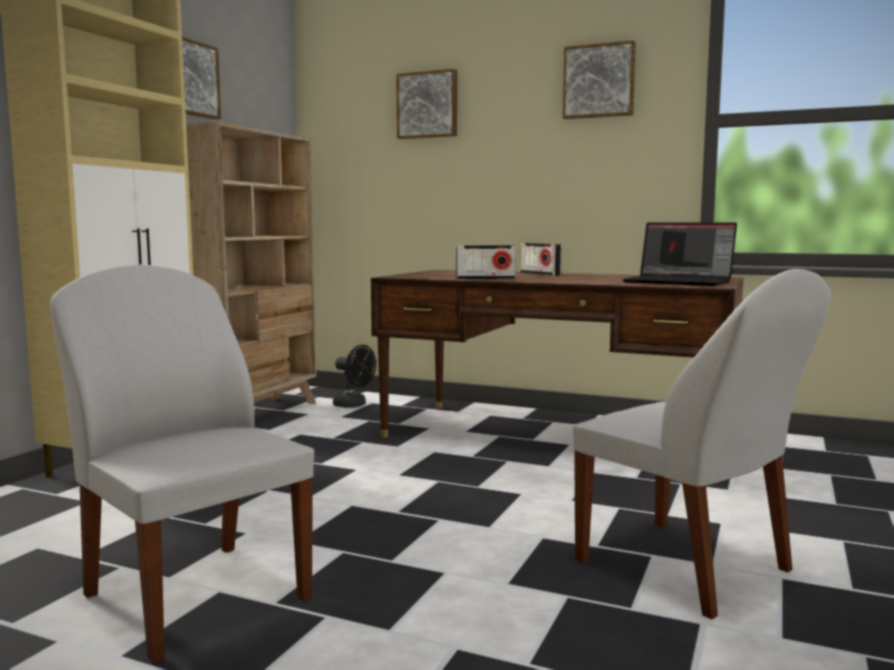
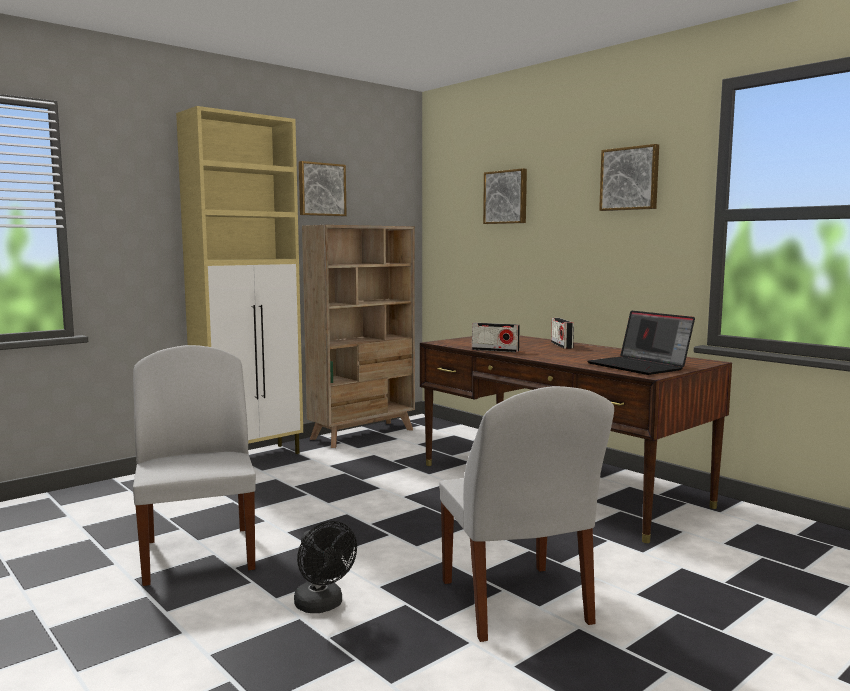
camera: 25 degrees right, 0 degrees up
(354, 405) = (438, 435): black fan -> black fan (322, 606)

